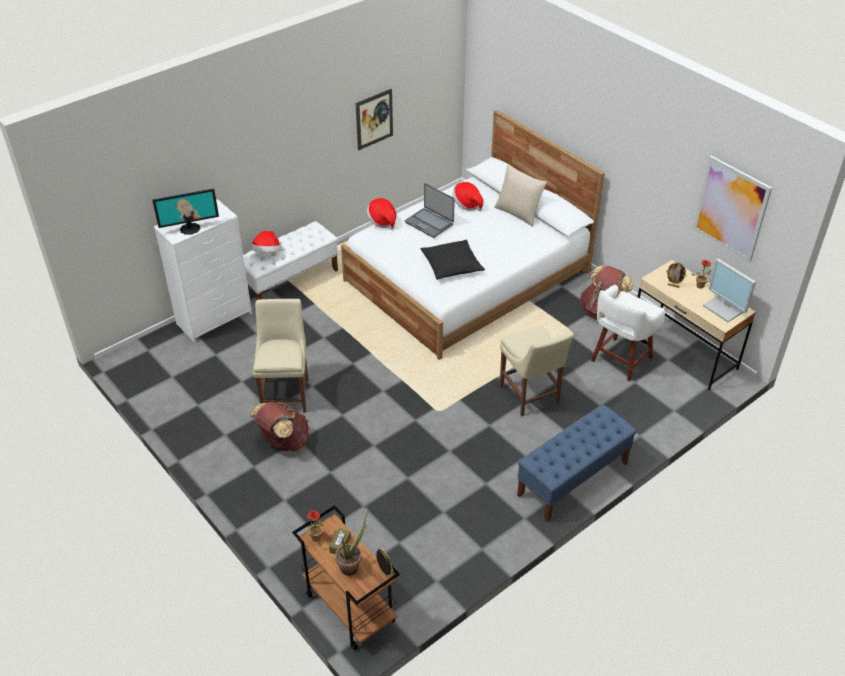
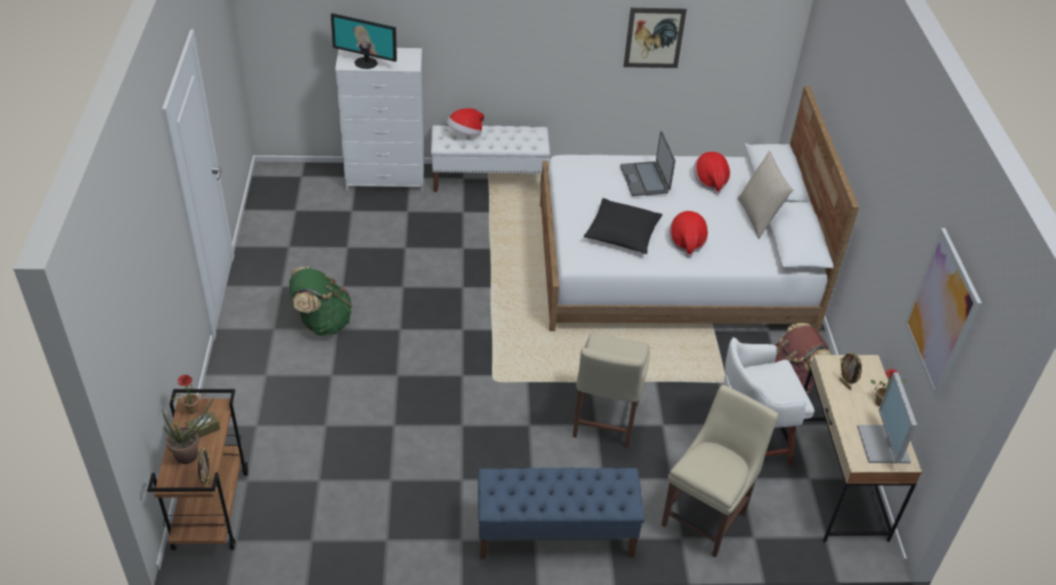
camera: 35 degrees right, 0 degrees up
(283, 442) = (322, 322): brown backpack -> green backpack
(286, 393) = (372, 280): beige chair -> beige chair (706, 516)
(382, 221) = (598, 154): hat -> hat (686, 242)

